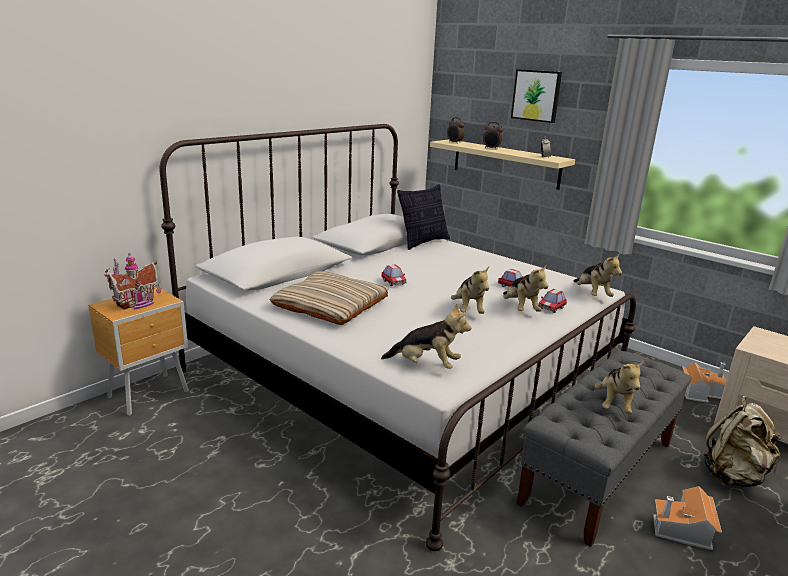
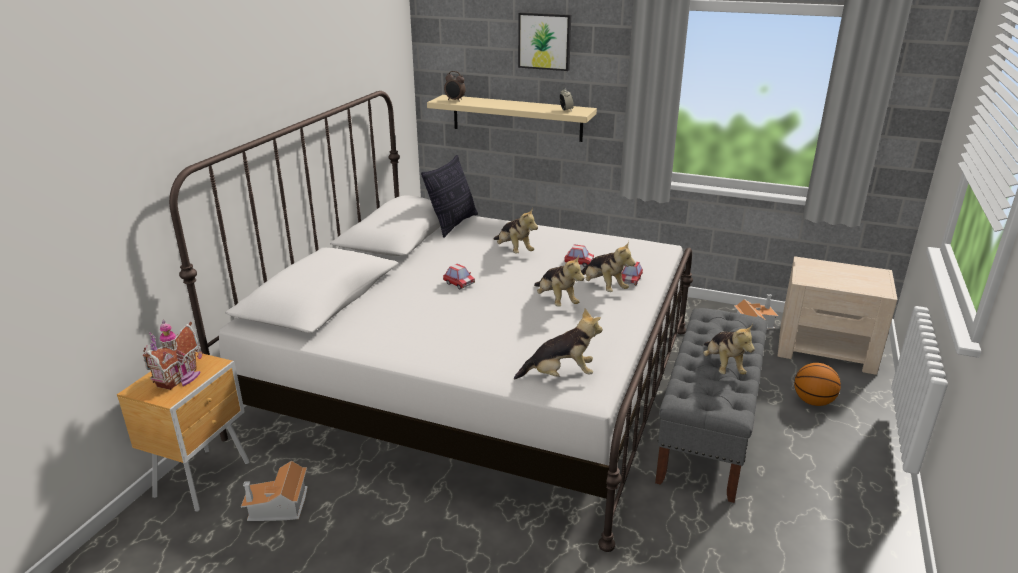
camera: 20 degrees left, 5 degrees up
(330, 304) = (414, 327): beige pillow -> none
(491, 148) = (501, 104): alarm clock -> none
(592, 294) = (656, 255): plush toy -> plush toy (514, 250)
(683, 530) = (797, 463): toy house -> toy house (279, 506)
(733, 476) = (813, 401): beige backpack -> basketball

